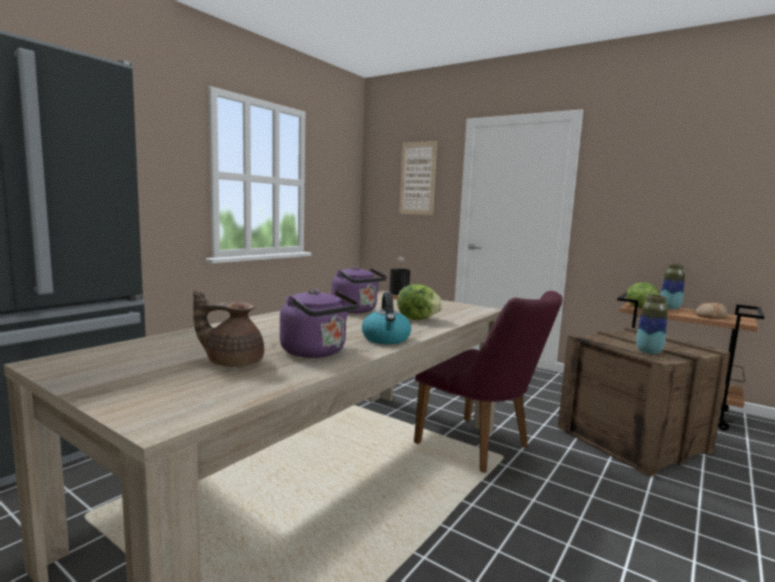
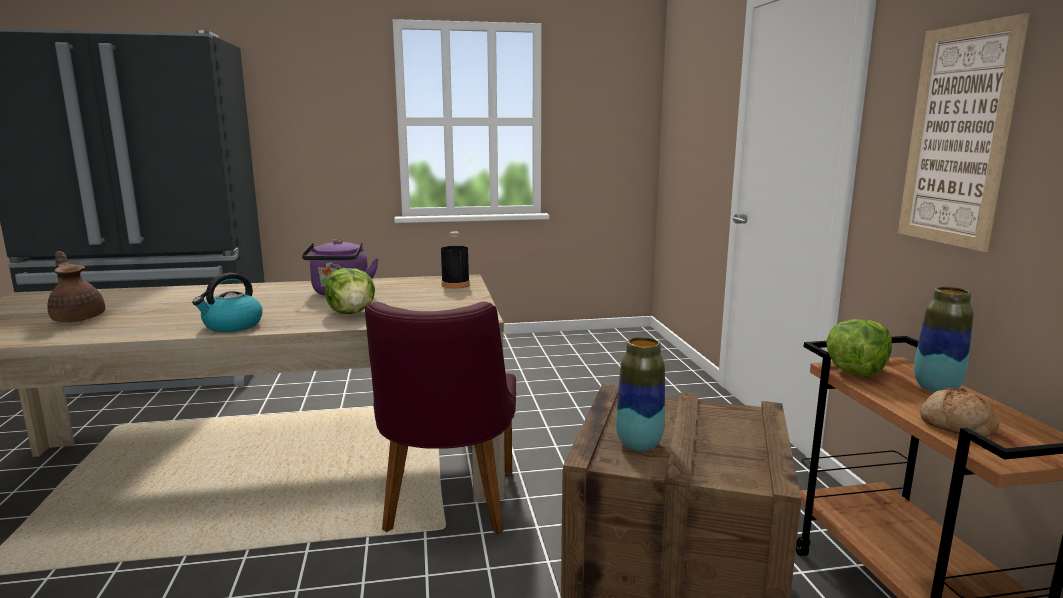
camera: 45 degrees right, 5 degrees up
(317, 352) = (144, 324): purple kettle -> none
(417, 178) = (702, 103): picture -> picture (957, 136)

